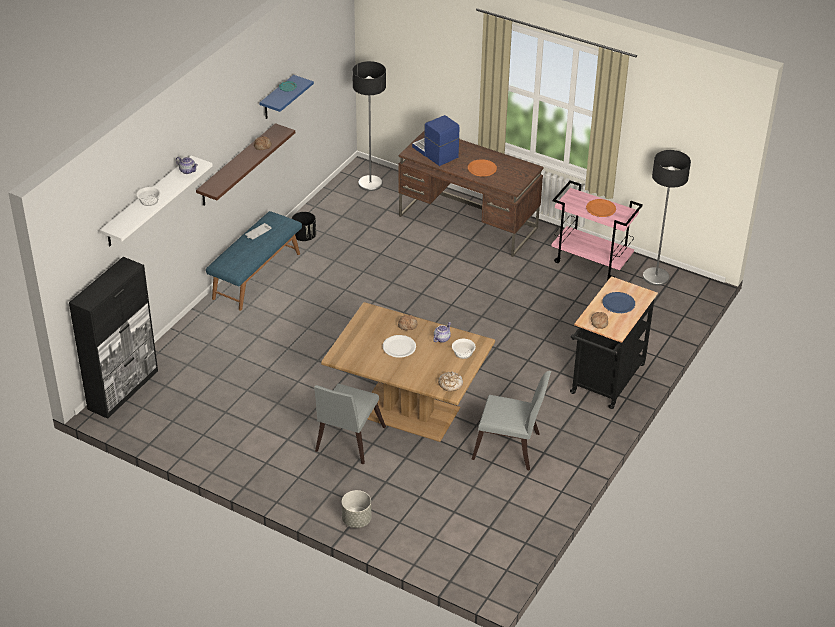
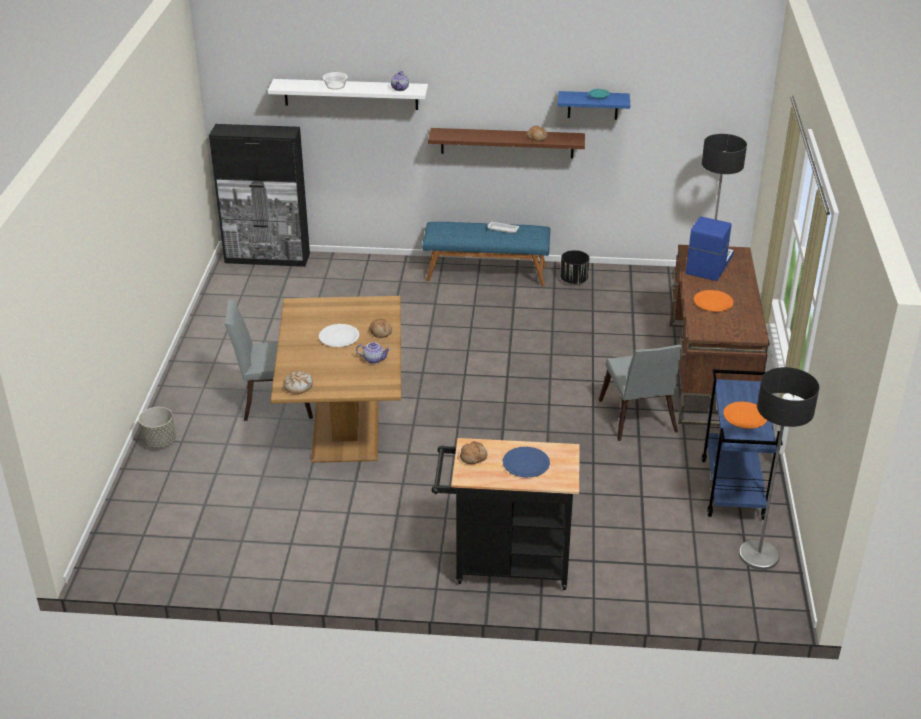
camera: 65 degrees right, 5 degrees down
(463, 353) = (359, 380): bowl -> none
(510, 448) = (332, 518): grey chair -> grey chair (638, 420)
(592, 262) = (733, 490): pink cart -> blue cart

